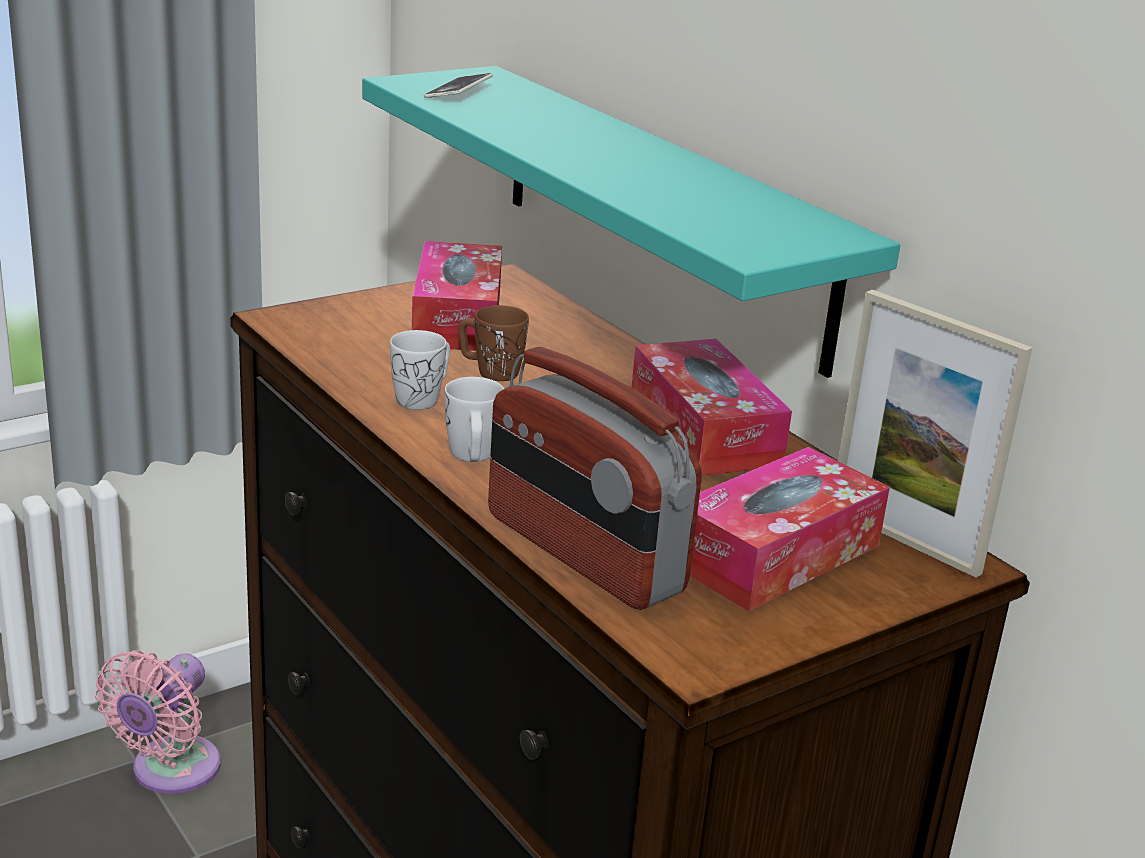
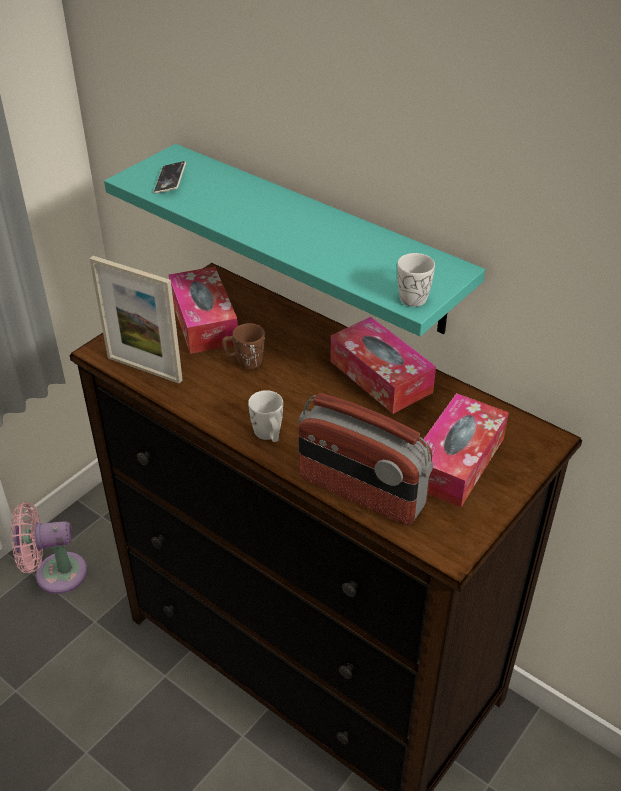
camera: 15 degrees left, 15 degrees up
(170, 772) = (55, 574): pink fan -> pink fan turned 75 degrees clockwise
(423, 398) = (218, 395): white mug -> white mug (414, 295)
(903, 540) = (513, 430): picture frame -> picture frame (144, 369)

